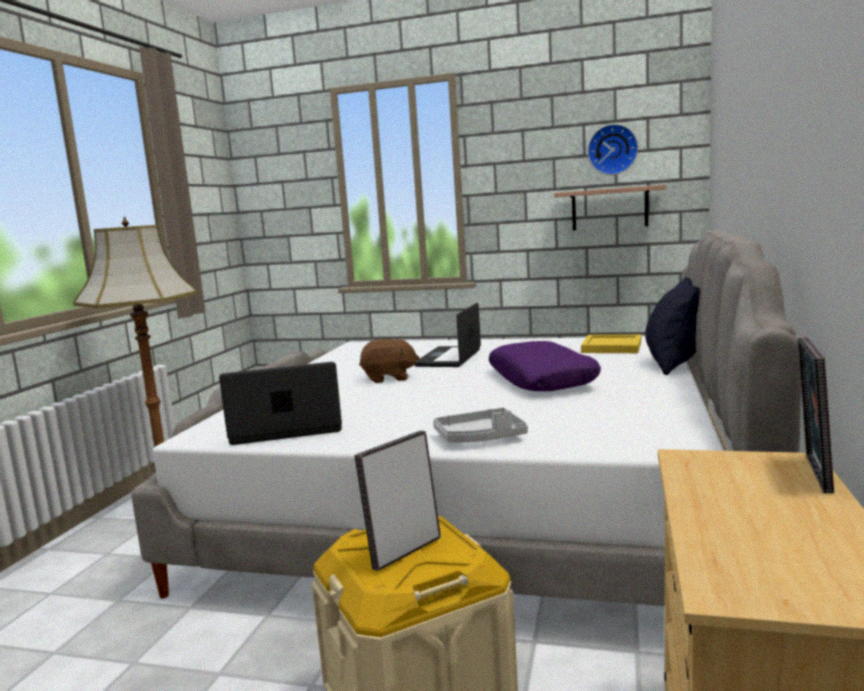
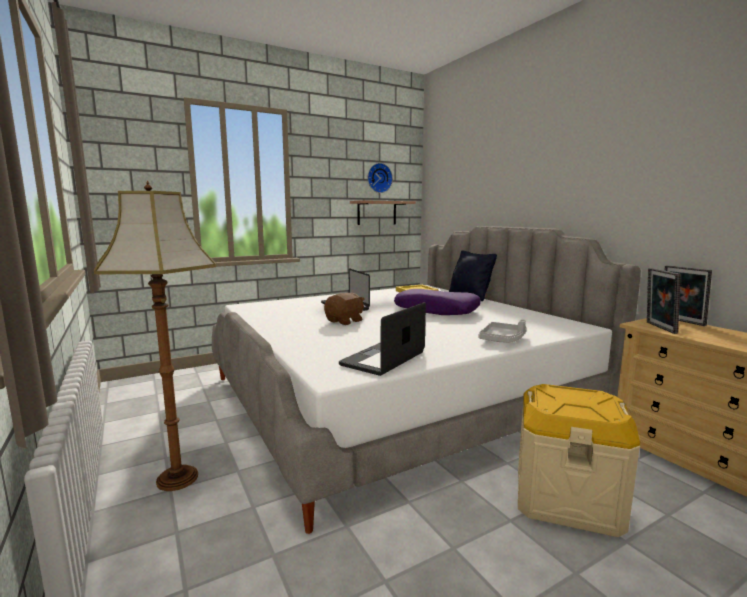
camera: 45 degrees left, 0 degrees up
(404, 551) = (579, 402): picture frame -> picture frame (658, 327)

